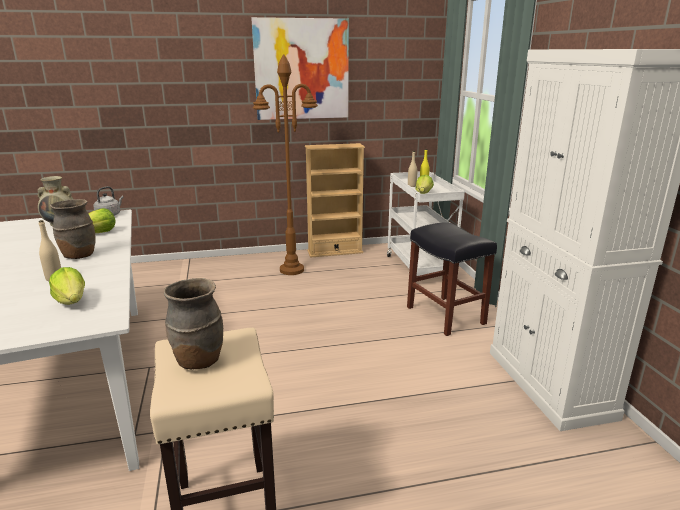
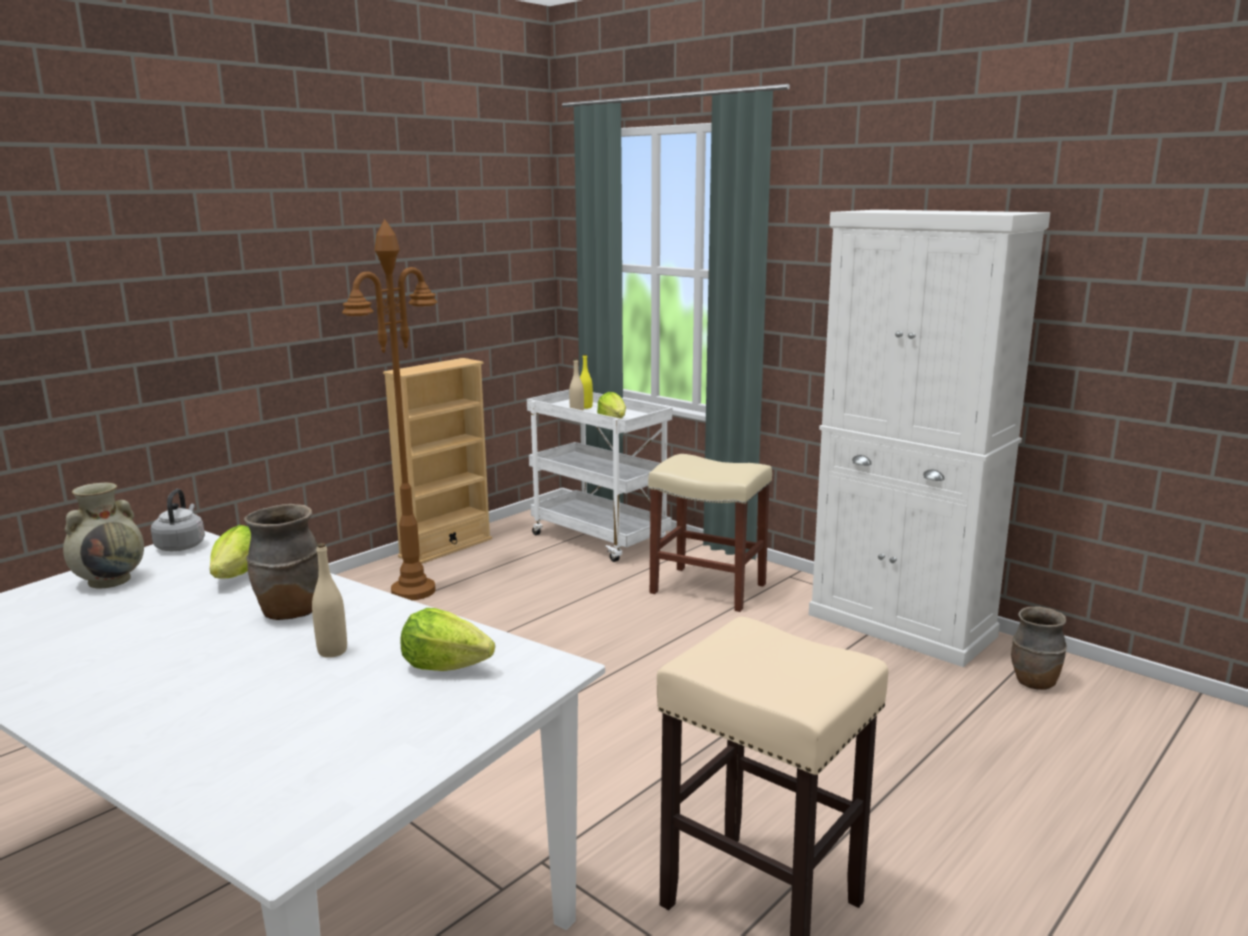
camera: 35 degrees left, 5 degrees down
(198, 361) = (759, 666): brown vase -> brown vase (1034, 683)
(301, 69) = (367, 243): picture -> none
(444, 315) = (706, 588): black stool -> beige stool

